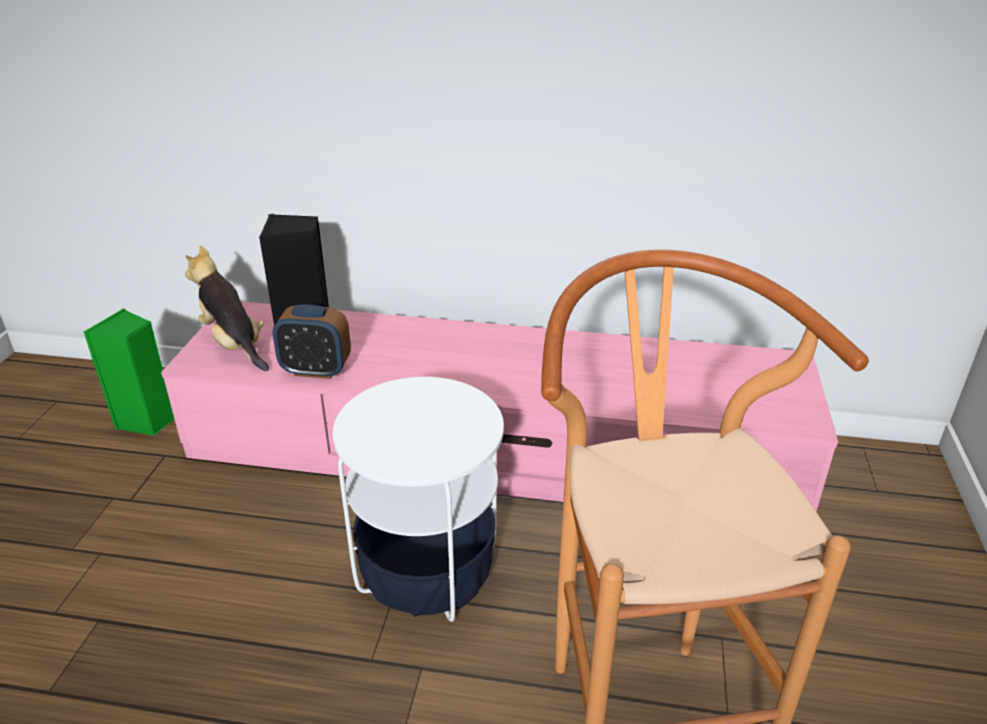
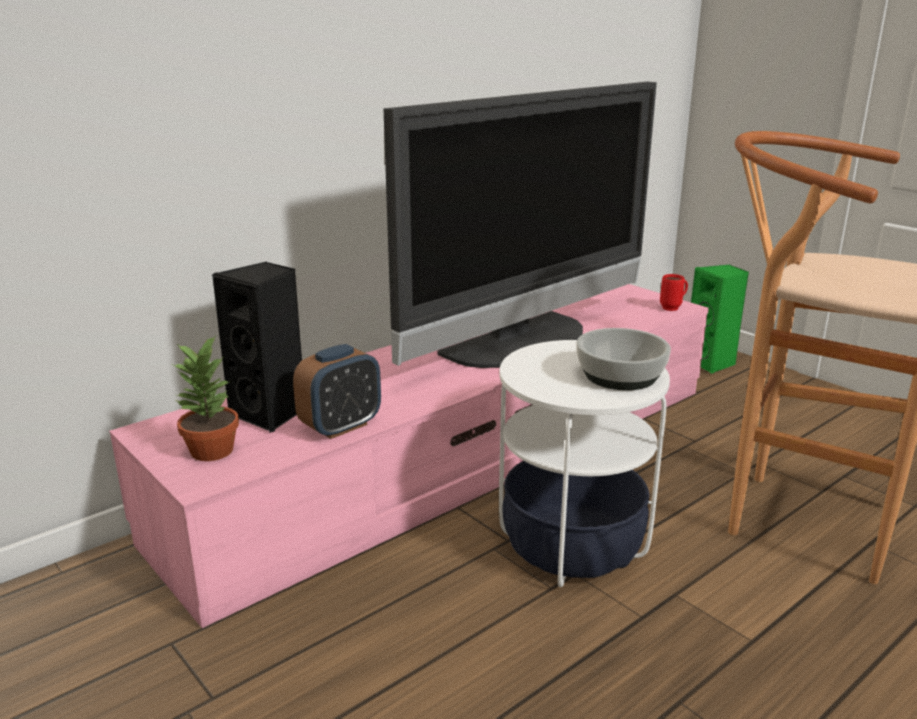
camera: 50 degrees left, 10 degrees down
(147, 421) = (82, 635): green speaker -> green speaker (711, 363)
(234, 345) = (213, 451): plush toy -> potted plant
(430, 446) = (620, 375): none -> bowl
(567, 376) = (522, 343): none -> television
(795, 419) = (673, 308): none -> red mug

